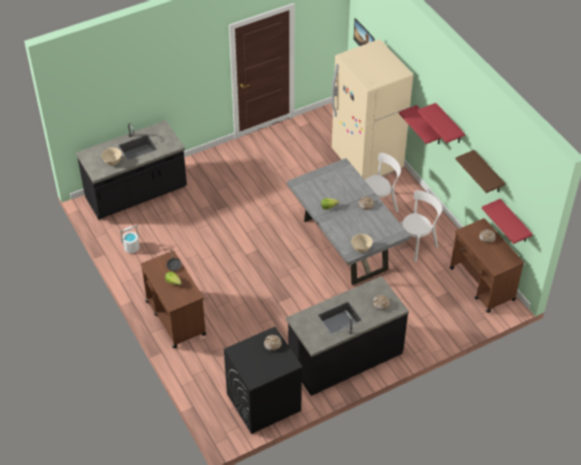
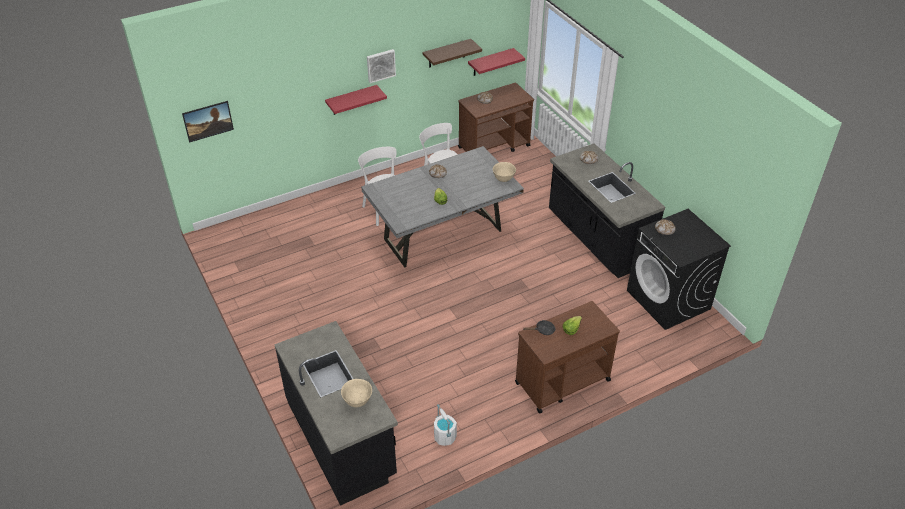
camera: 90 degrees left, 5 degrees down
(367, 159) = (309, 215): beige fridge -> none
(449, 124) = (380, 65): red shelf -> picture

